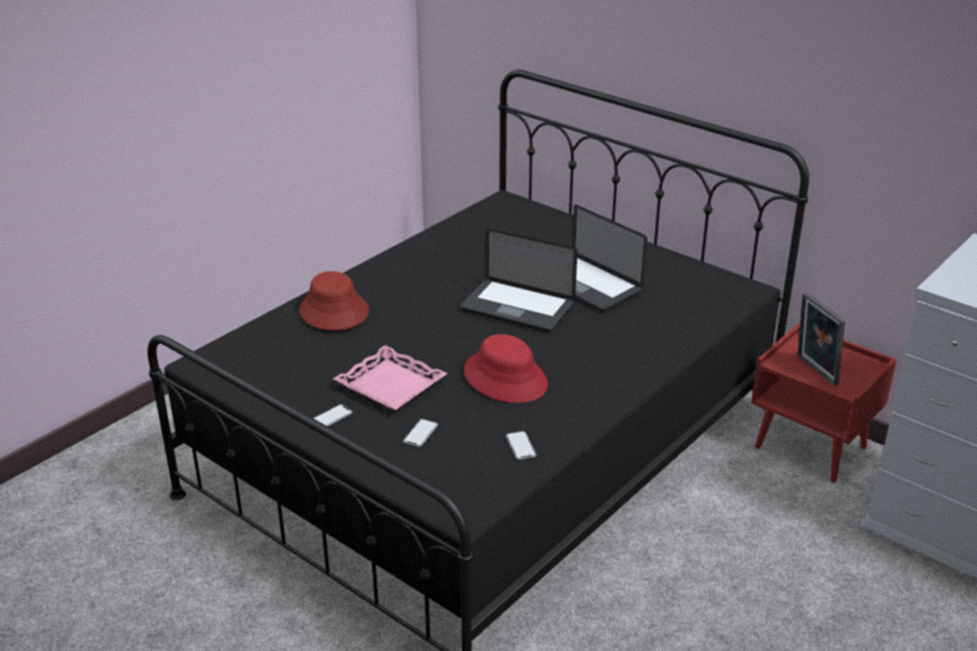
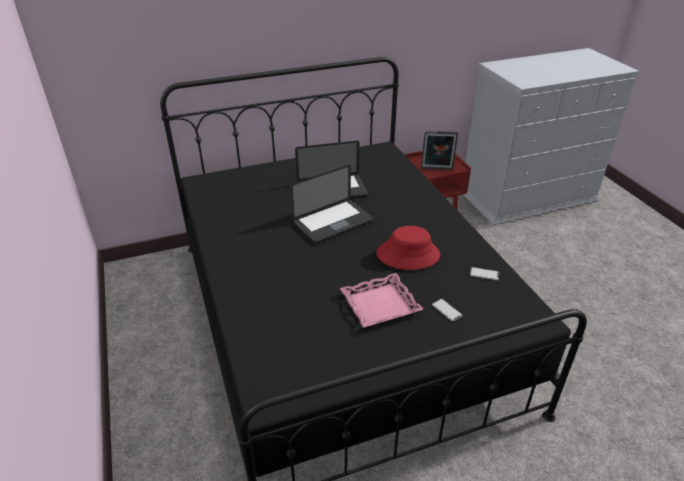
camera: 60 degrees left, 5 degrees up
(331, 417) = (400, 347): phone -> none
(333, 311) = (260, 301): red hat -> none

